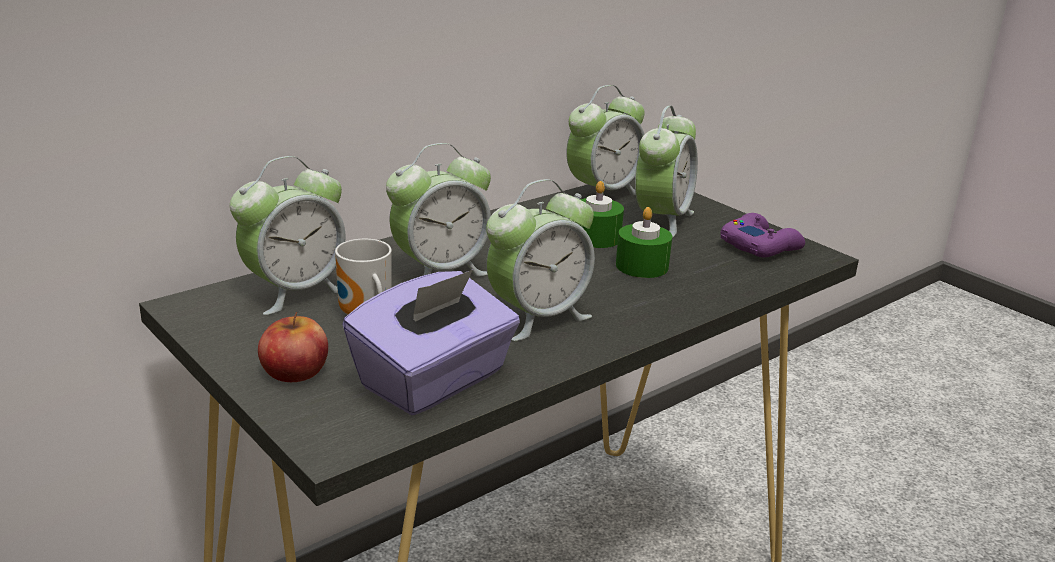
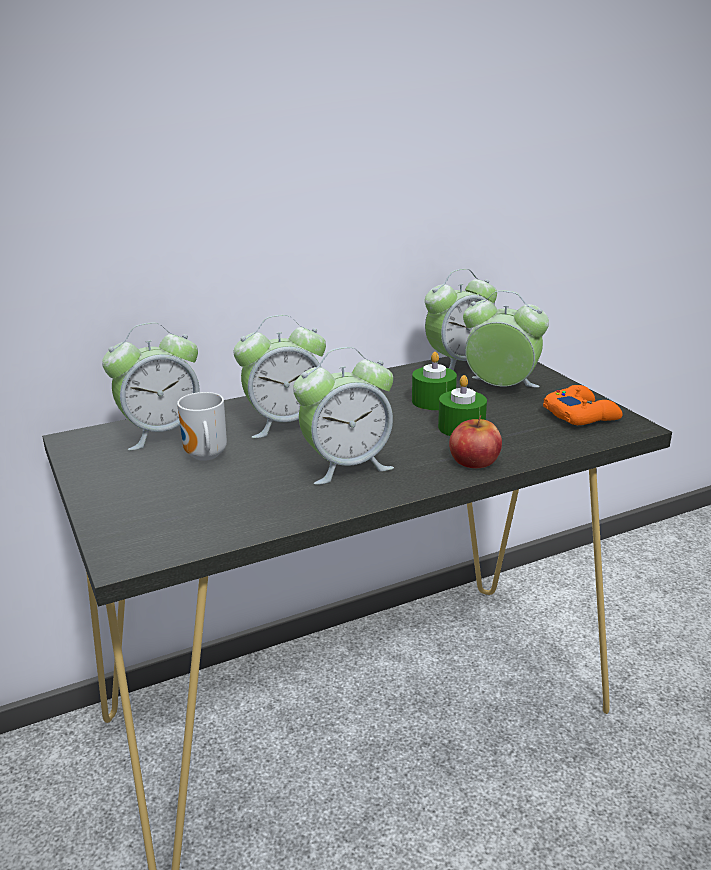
camera: 15 degrees right, 0 degrees up
(294, 370) = (127, 496): apple -> apple (474, 460)
(434, 381) = (232, 513): purple tissue box -> none
(661, 220) = (501, 388): alarm clock -> alarm clock turned 105 degrees counterclockwise
(760, 246) = (581, 415): purple game controller -> orange game controller

